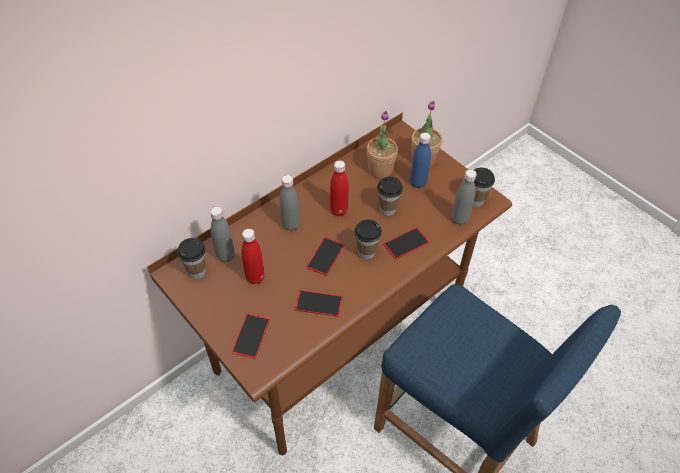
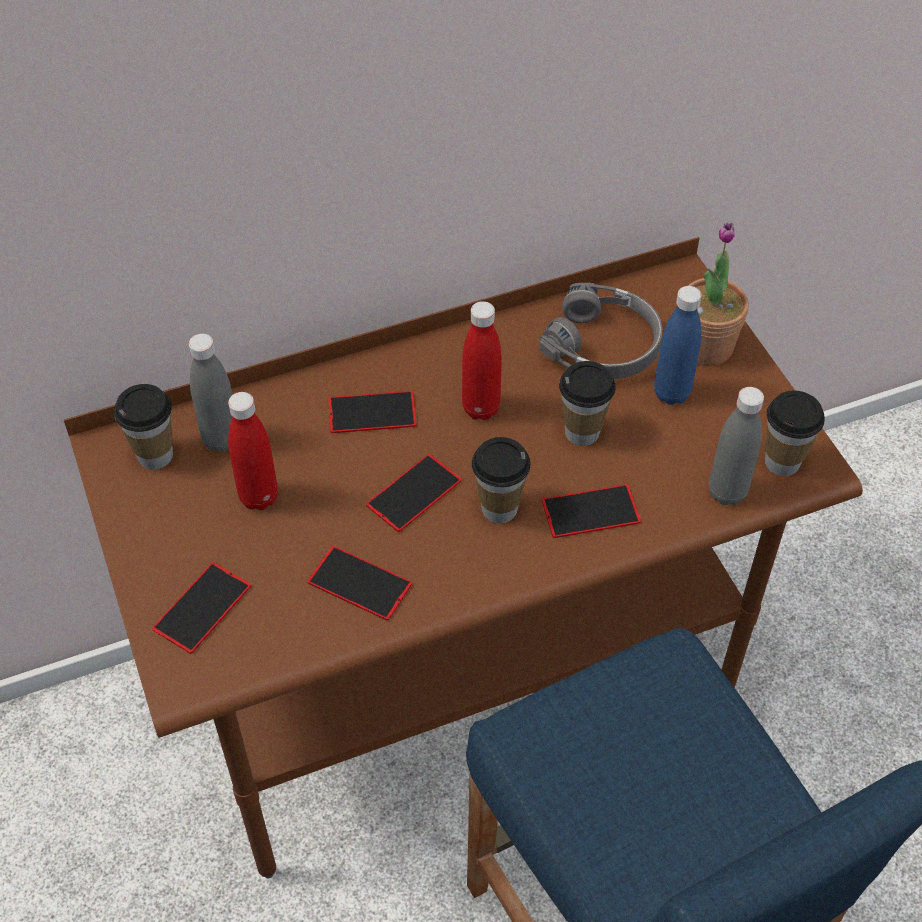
camera: 20 degrees right, 0 degrees up
(290, 225) = (372, 412): grey bottle -> phone
(380, 169) = (604, 345): potted plant -> grey headphones

